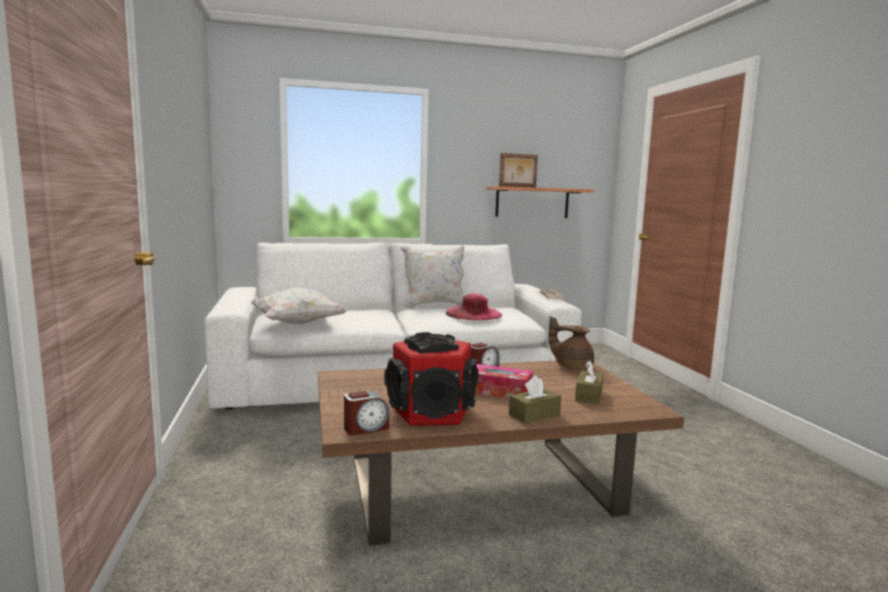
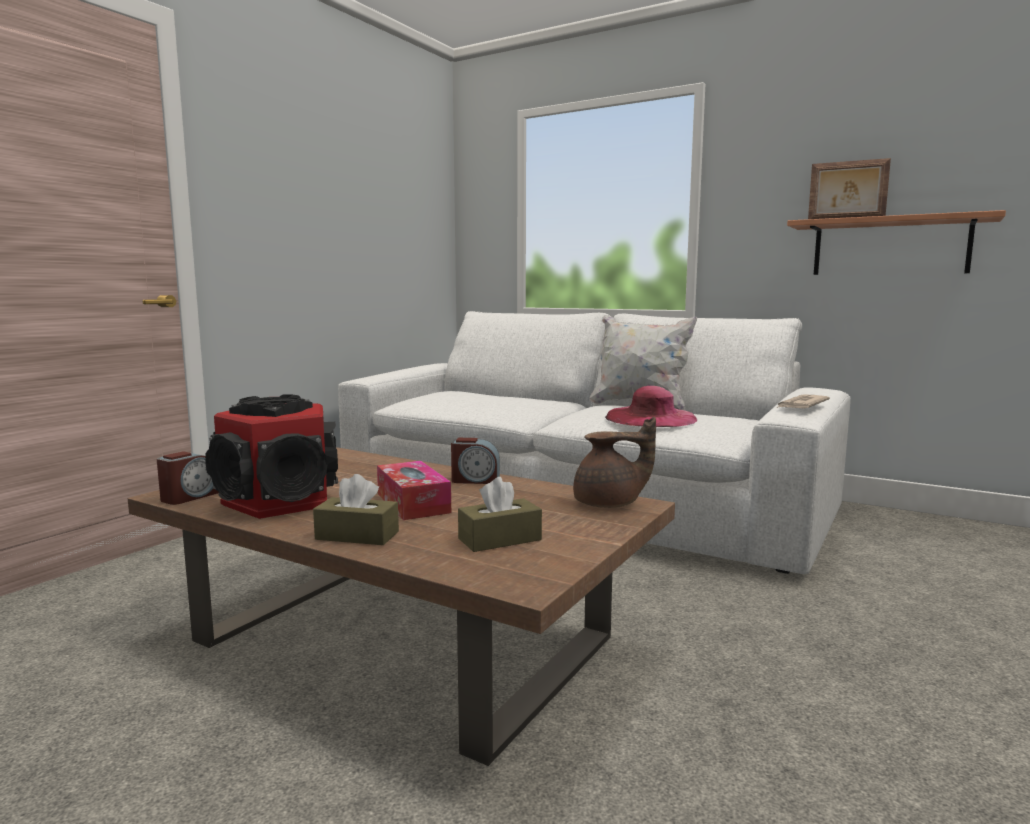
camera: 45 degrees right, 0 degrees up
(298, 324) = (425, 402): white pillow -> none
(366, 428) = (189, 497): alarm clock -> alarm clock turned 75 degrees counterclockwise
(572, 366) = (610, 504): brown teapot -> brown teapot turned 105 degrees clockwise

